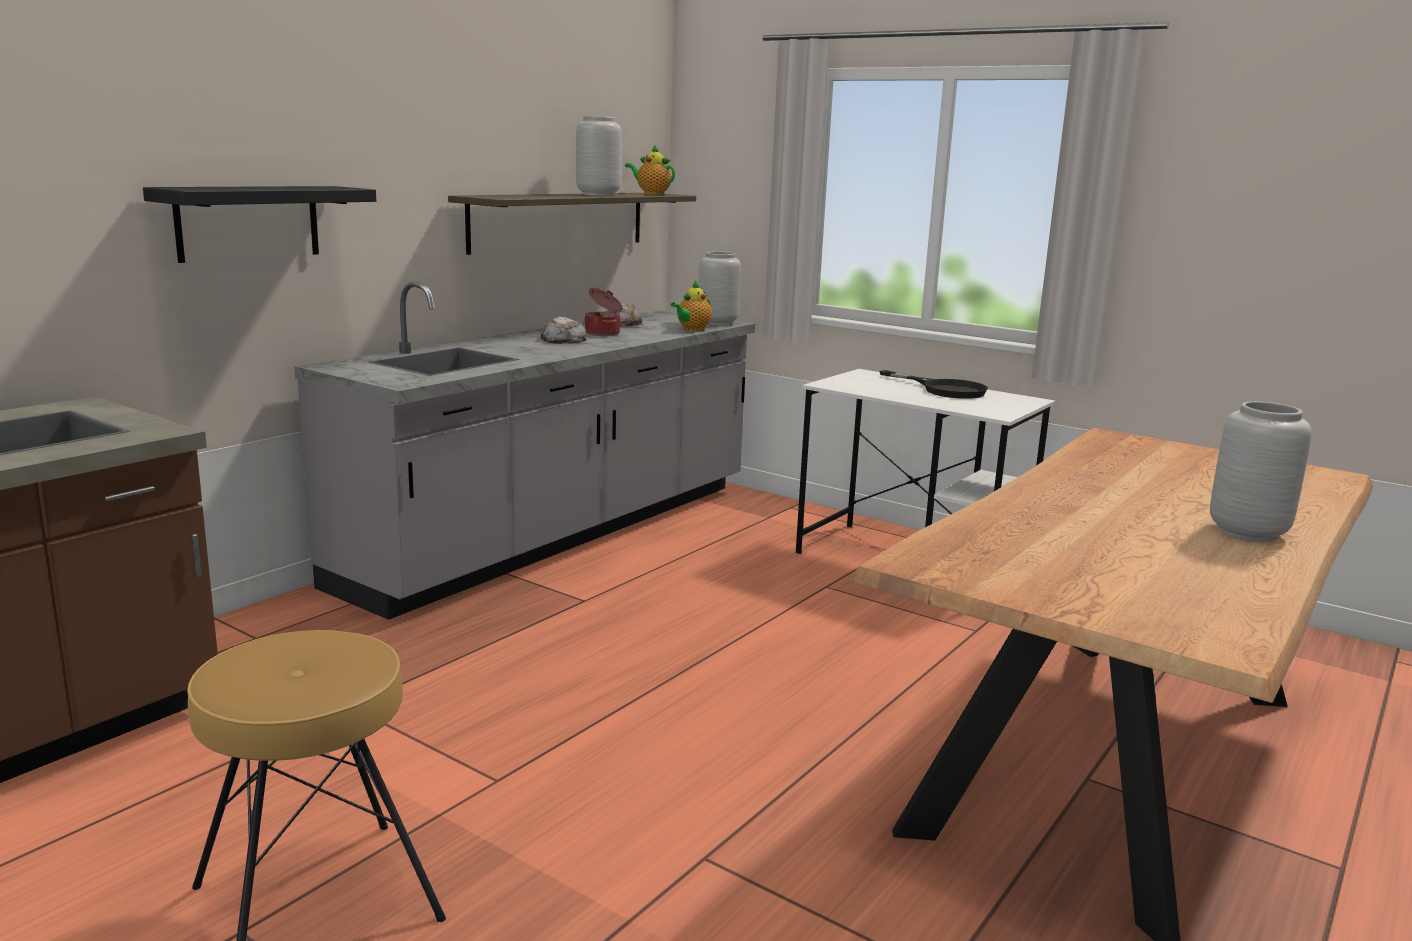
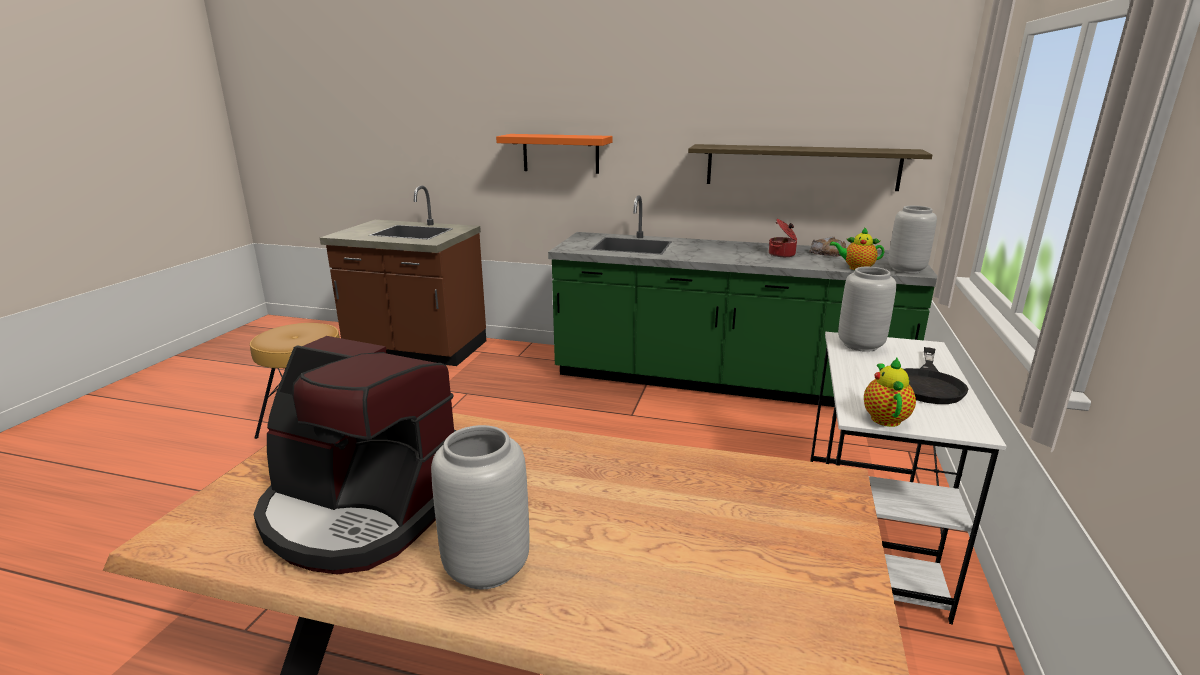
camera: 70 degrees right, 5 degrees up
(248, 222) = (560, 153): black shelf -> orange shelf
(559, 534) = (723, 382): grey counter -> green counter
(563, 340) = (739, 251): bread -> none
(597, 195) = (819, 148): grey vase -> grey vase (860, 345)
(651, 194) = (894, 150): teapot -> teapot (884, 417)
(1167, 566) = (360, 511): none -> coffee machine

